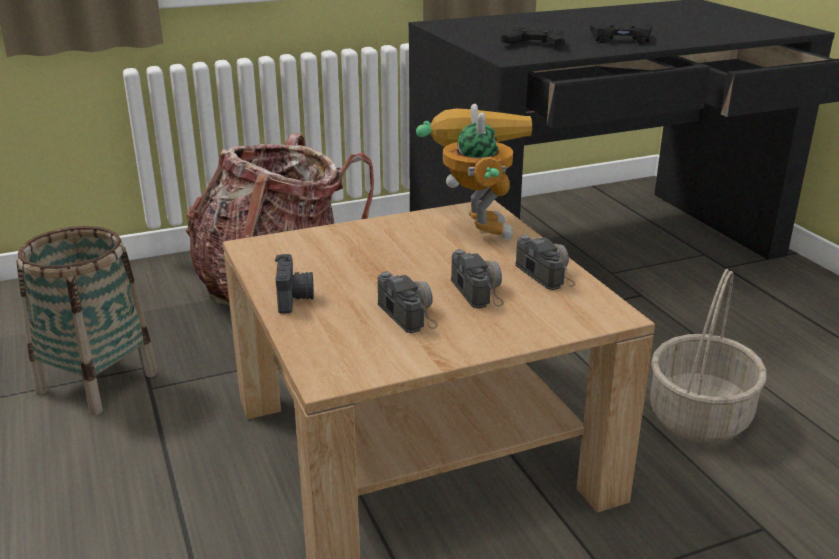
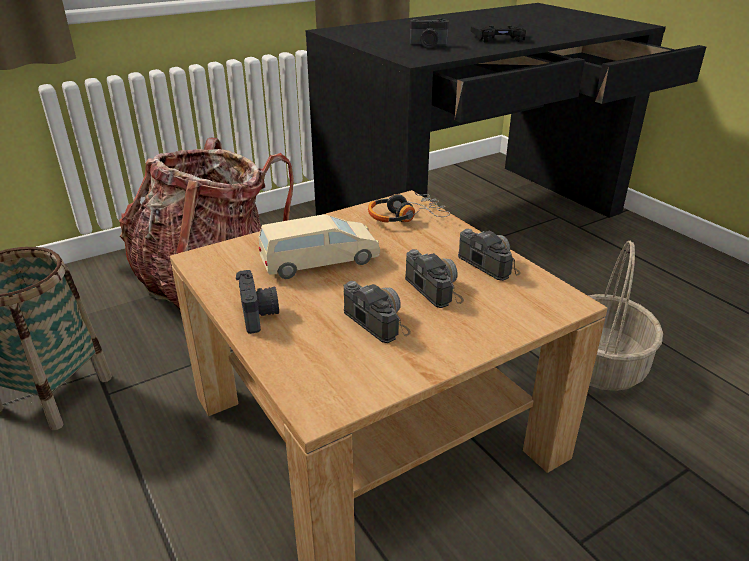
camera: 10 degrees left, 5 degrees up
(369, 258) = (319, 261): none -> beige toy car
(474, 223) = (405, 216): toy robot -> headphones
(534, 44) = (428, 46): black game controller -> camera

